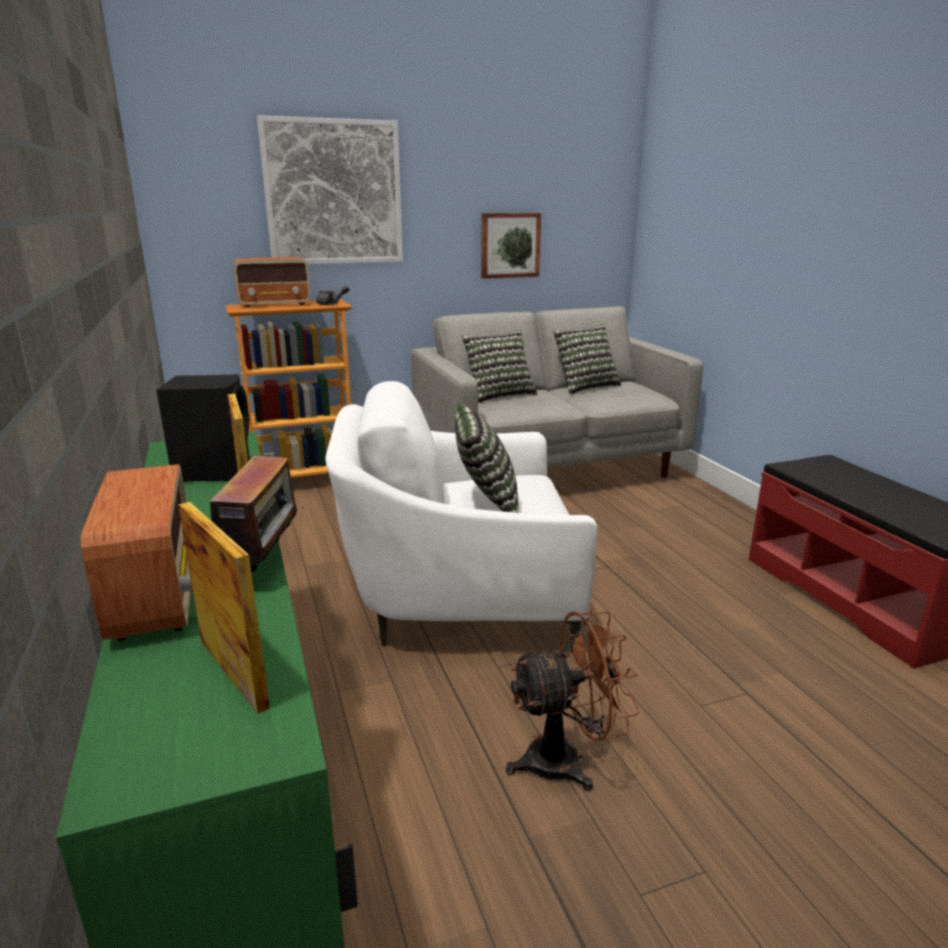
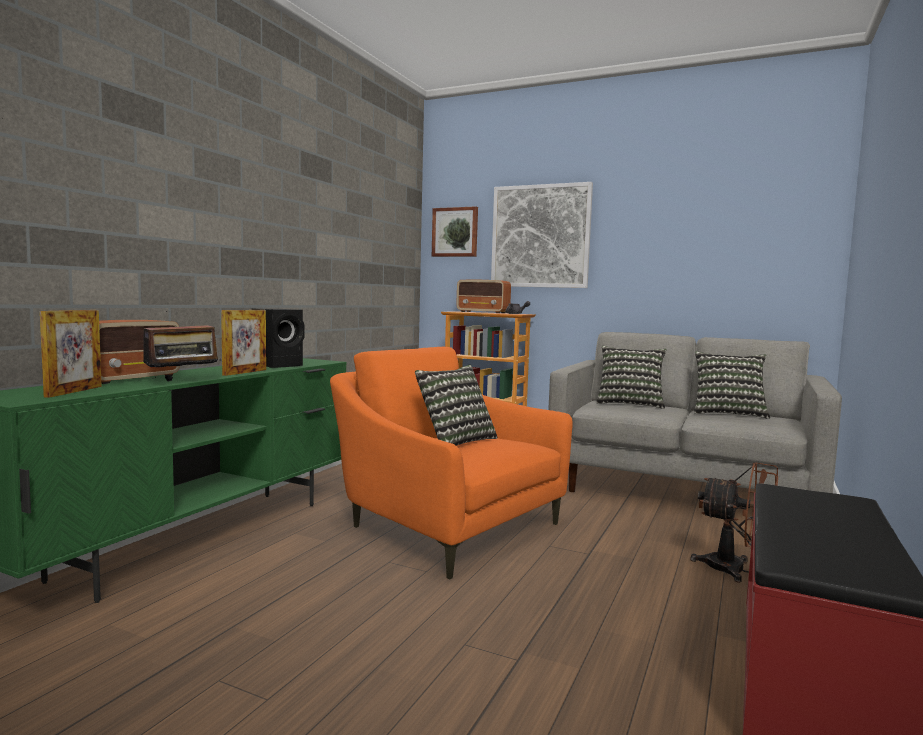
camera: 45 degrees right, 15 degrees down
(460, 597) = (444, 526): white armchair -> orange armchair
(510, 245) = (690, 278): picture -> picture (455, 232)
(567, 760) = (322, 614): brown fan -> brown fan (736, 570)

